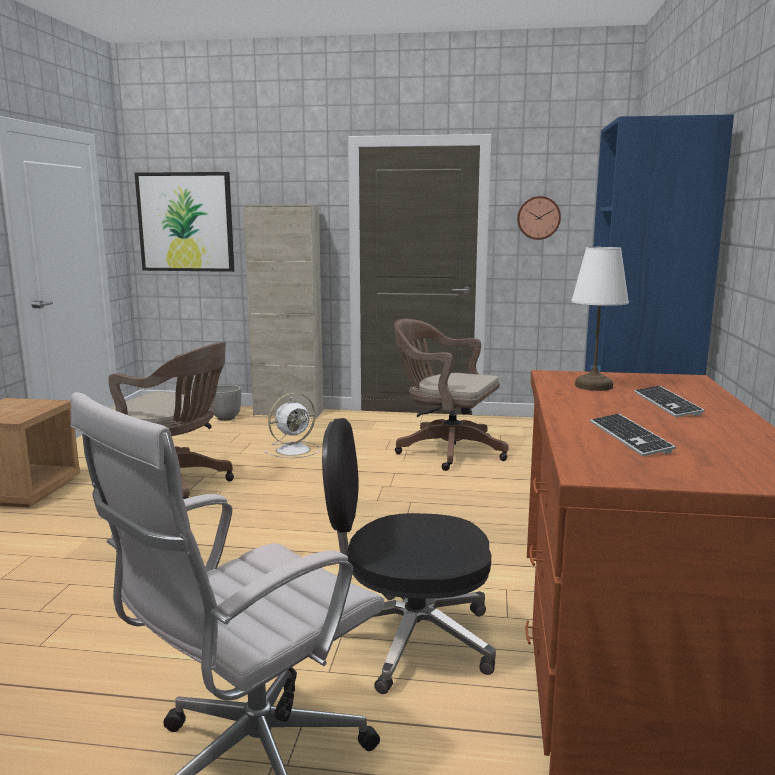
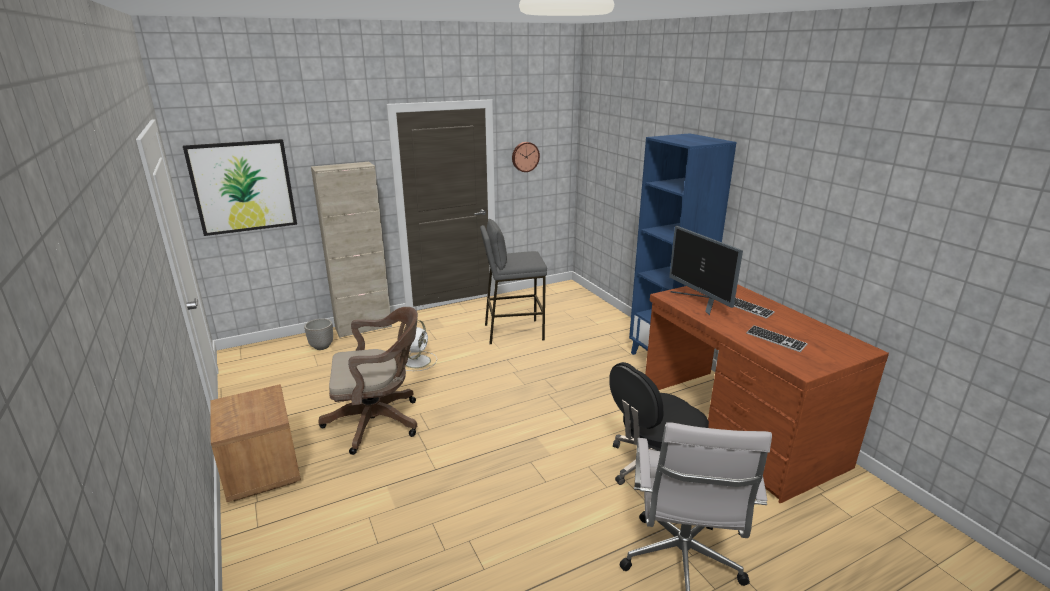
camera: 35 degrees left, 10 degrees up
(445, 451) = (513, 332): brown office chair -> grey stool
(594, 386) = (700, 302): white table lamp -> monitor

